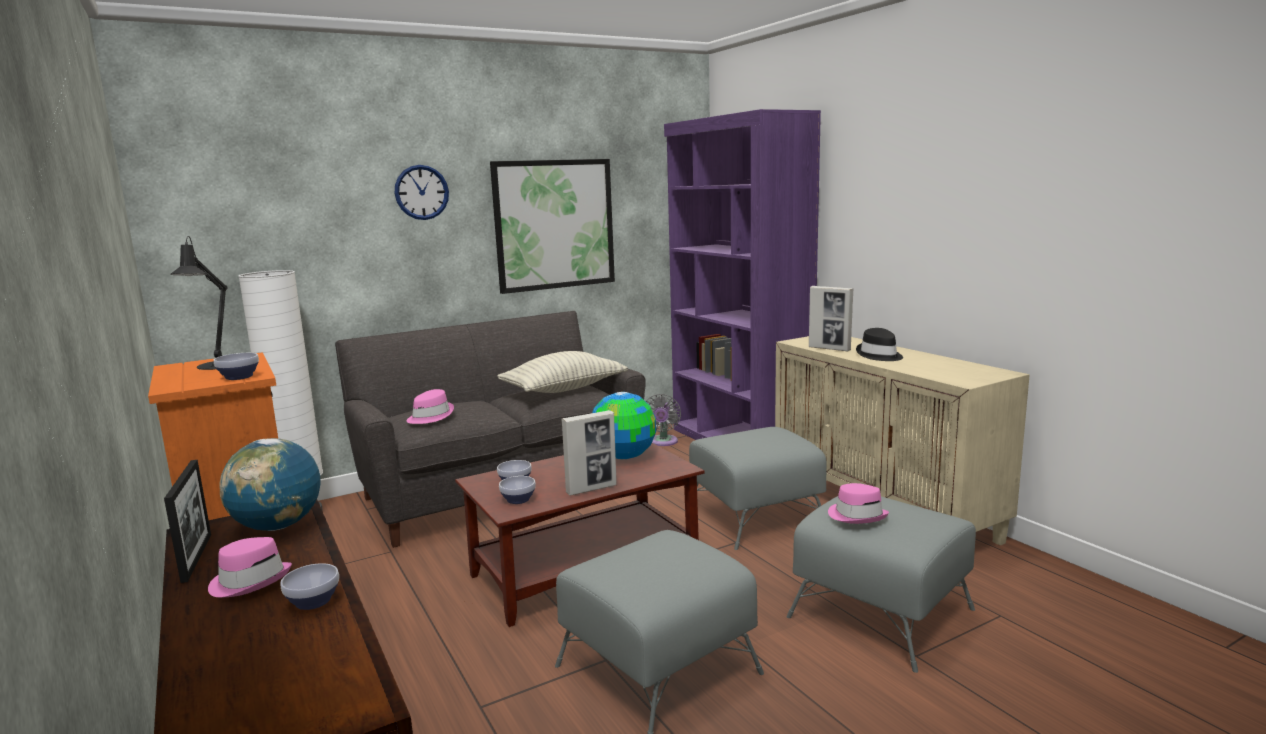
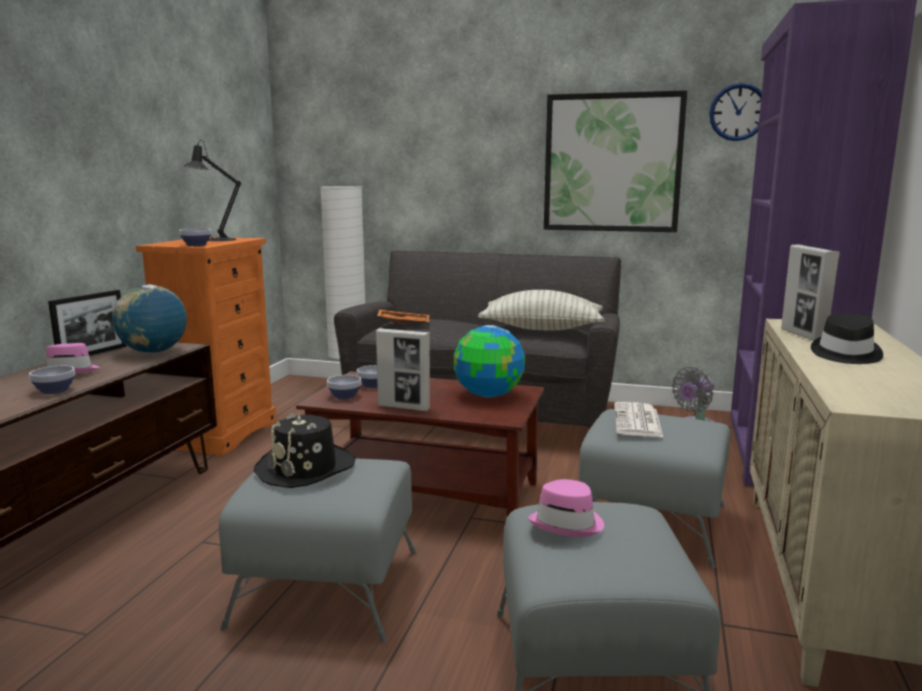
camera: 45 degrees right, 0 degrees up
(421, 192) = (479, 125): wall clock -> wall clock (738, 112)
(430, 416) = (404, 323): pink hat -> orange tray
(635, 564) = (306, 468): none -> black hat
(742, 441) = (638, 421): none -> newspaper

